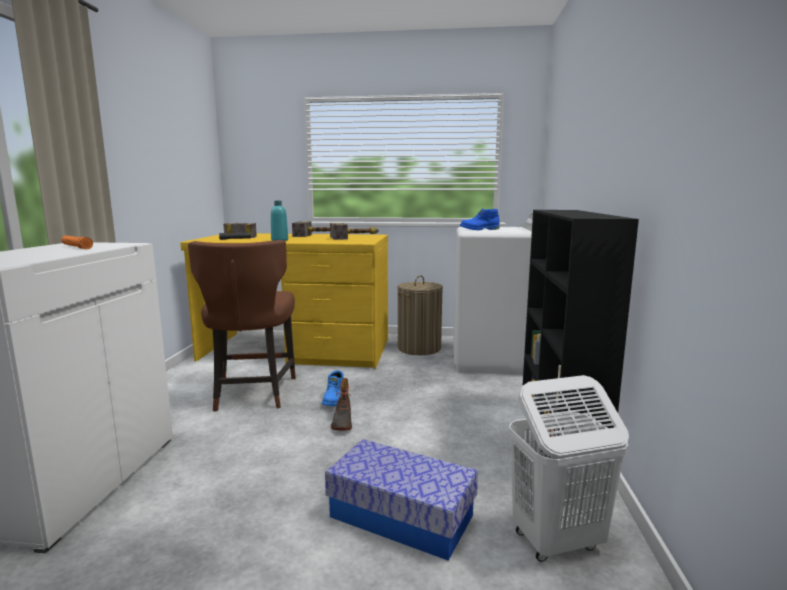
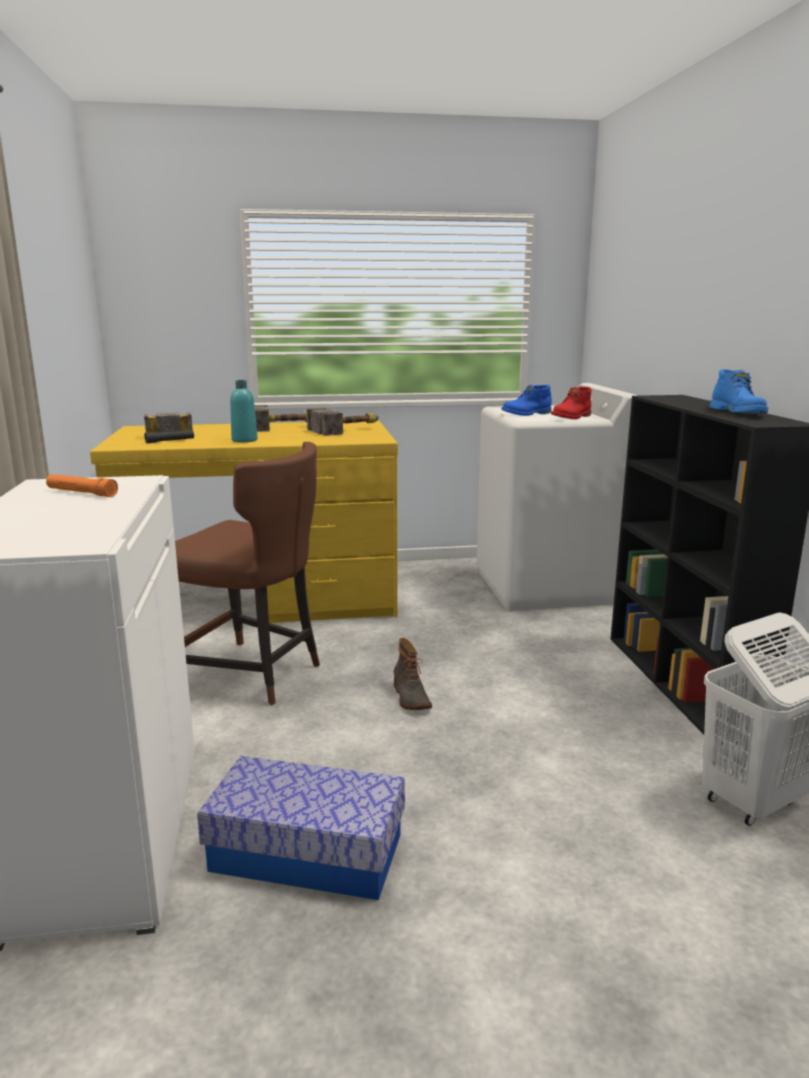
camera: 15 degrees left, 5 degrees up
(252, 394) = (253, 674): brown chair -> brown chair turned 45 degrees counterclockwise
(334, 399) = (375, 668): blue boot -> blue boot (738, 412)
(401, 516) = (571, 804): storage box -> storage box (307, 852)
(419, 348) = (434, 581): laundry basket -> none
(509, 231) = (572, 417): none -> red boot

